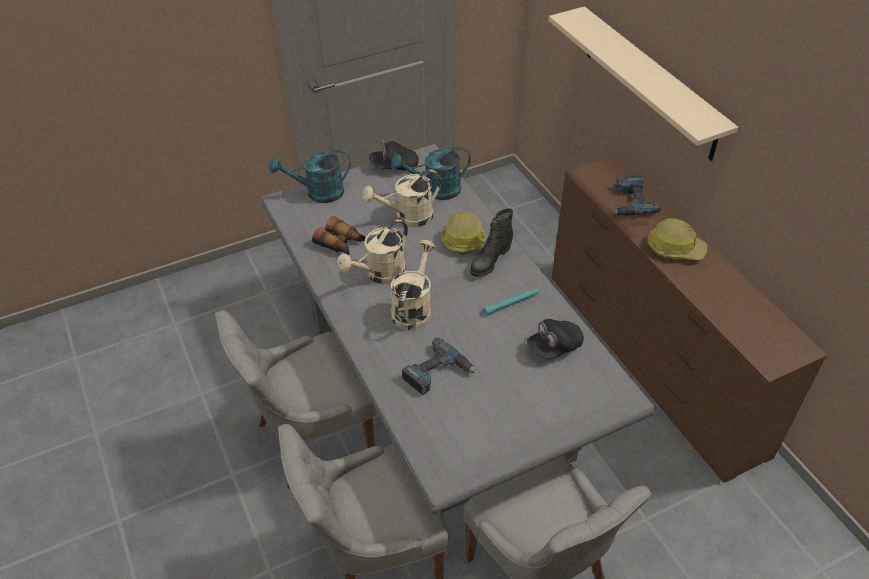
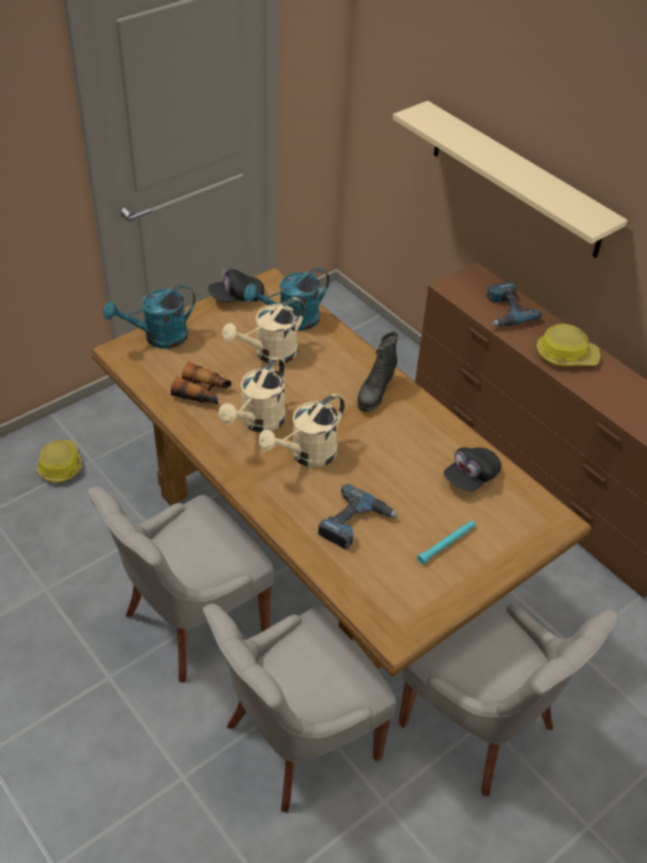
camera: 15 degrees left, 0 degrees up
(413, 308) = (307, 455): beige watering can -> beige watering can turned 135 degrees counterclockwise
(437, 391) = (320, 546): grey dining table -> brown dining table
(463, 238) = (338, 370): hard hat -> hard hat (60, 465)
(512, 303) = (412, 436): turquoise flashlight -> turquoise flashlight (447, 543)

